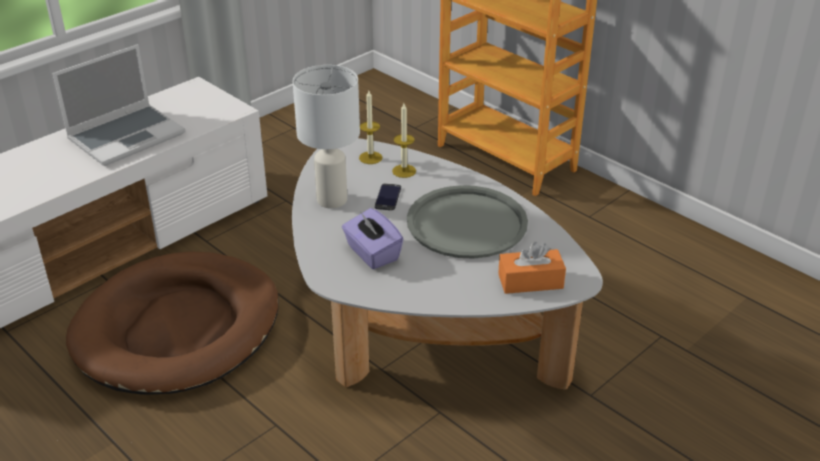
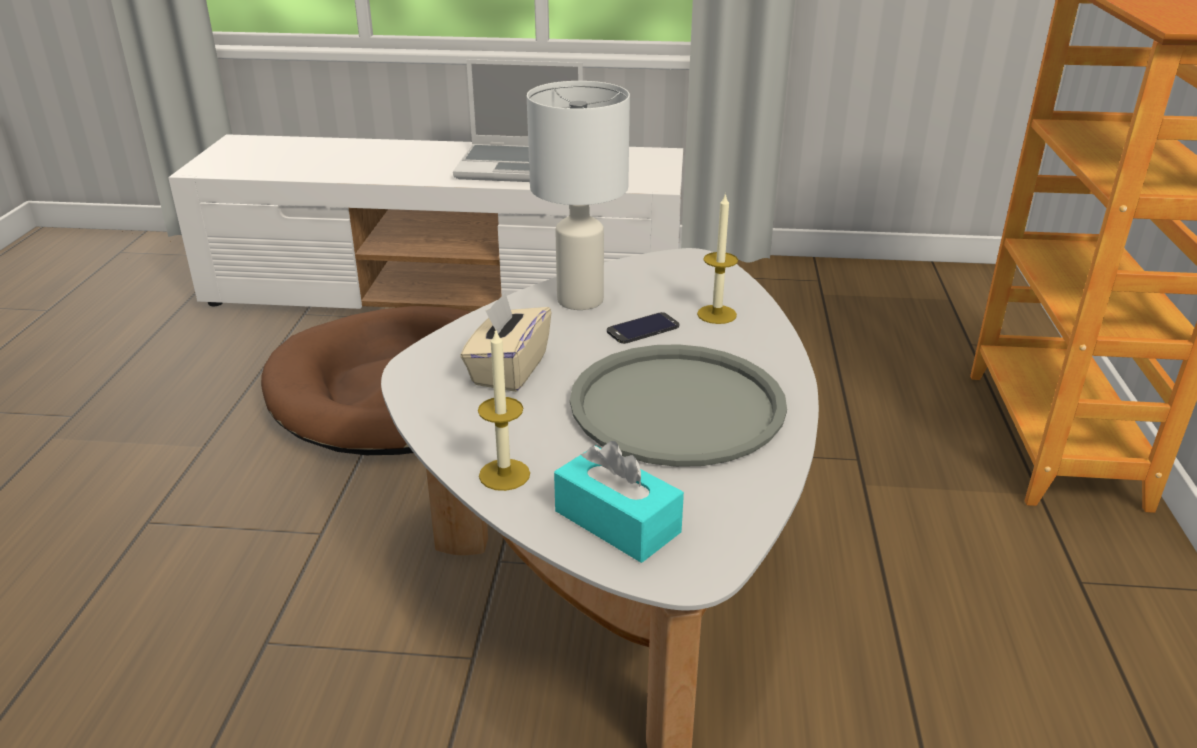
camera: 50 degrees right, 5 degrees down
(370, 157) = (705, 284): candle -> candle (504, 474)
(372, 253) = (508, 370): purple tissue box -> beige tissue box
(530, 281) = (617, 521): orange tissue box -> turquoise tissue box

